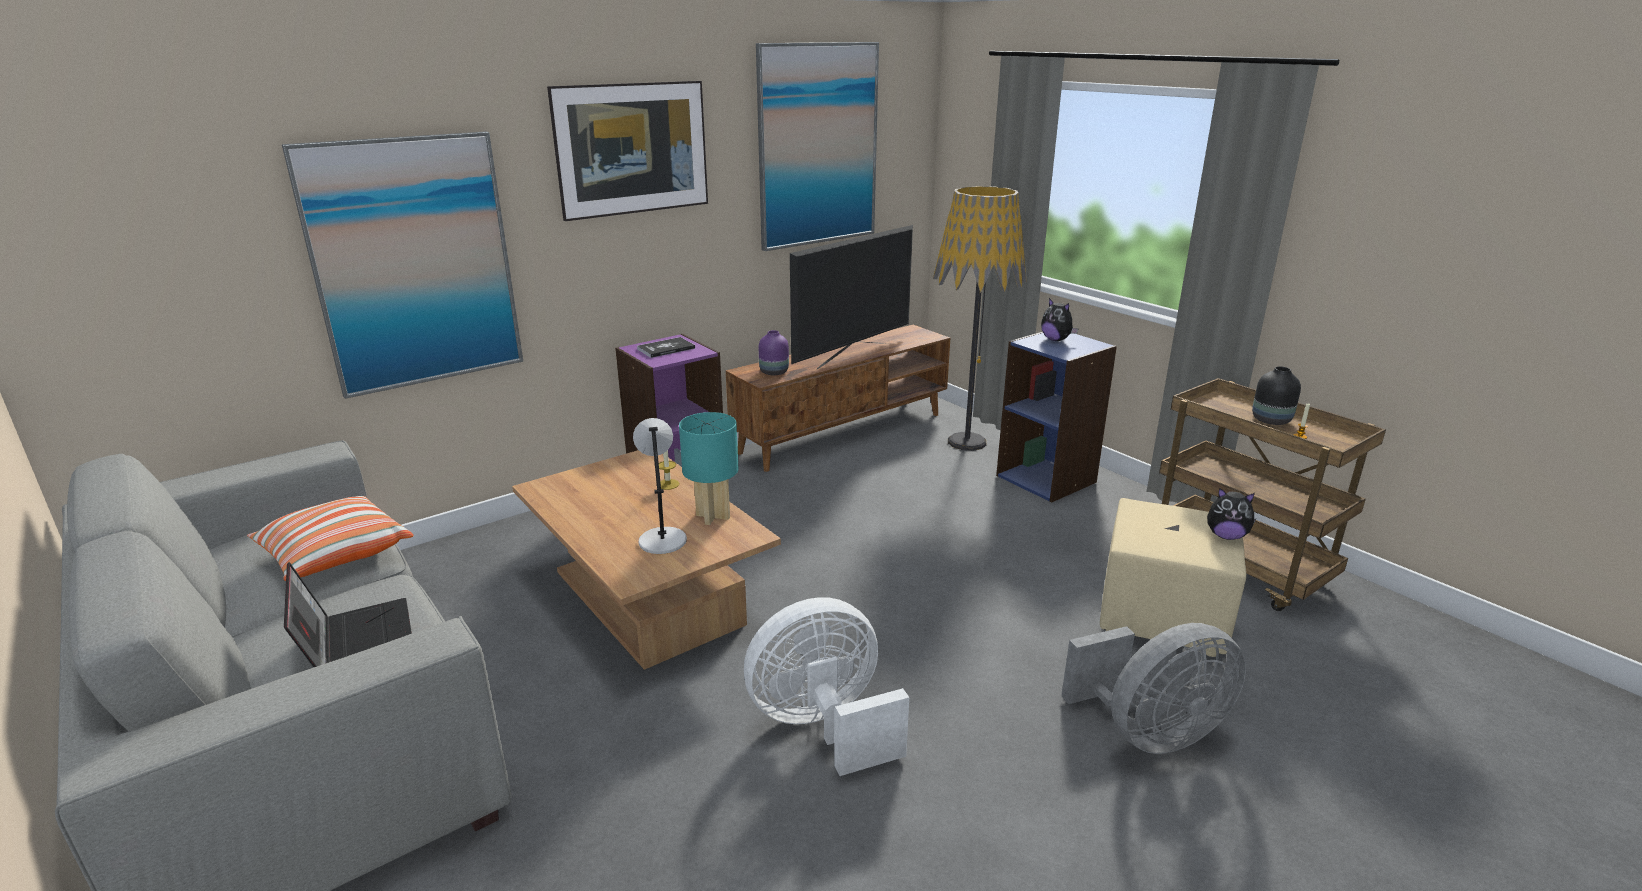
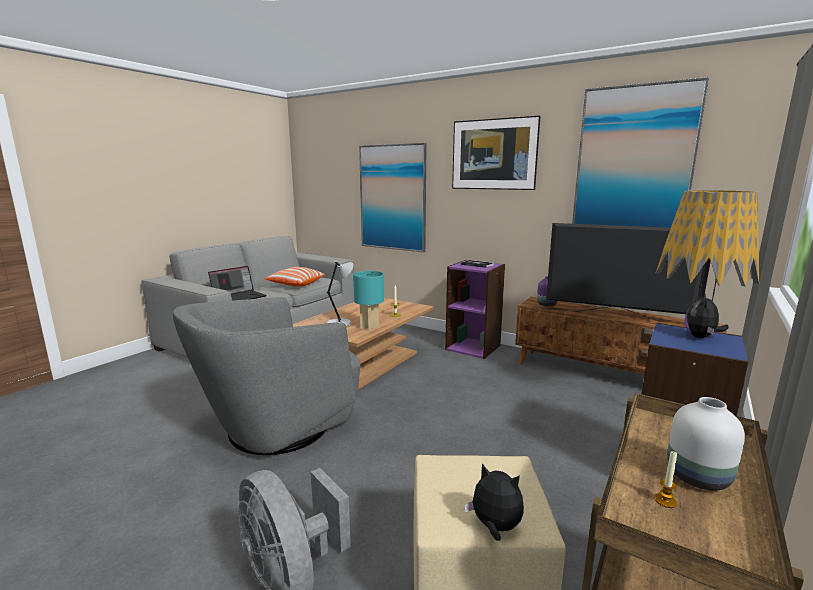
camera: 70 degrees right, 10 degrees down
(823, 726) = (277, 427): white fan -> grey armchair
(1226, 536) = (495, 527): plush toy -> plush toy turned 120 degrees clockwise
(1272, 421) = (697, 478): black vase -> white vase

